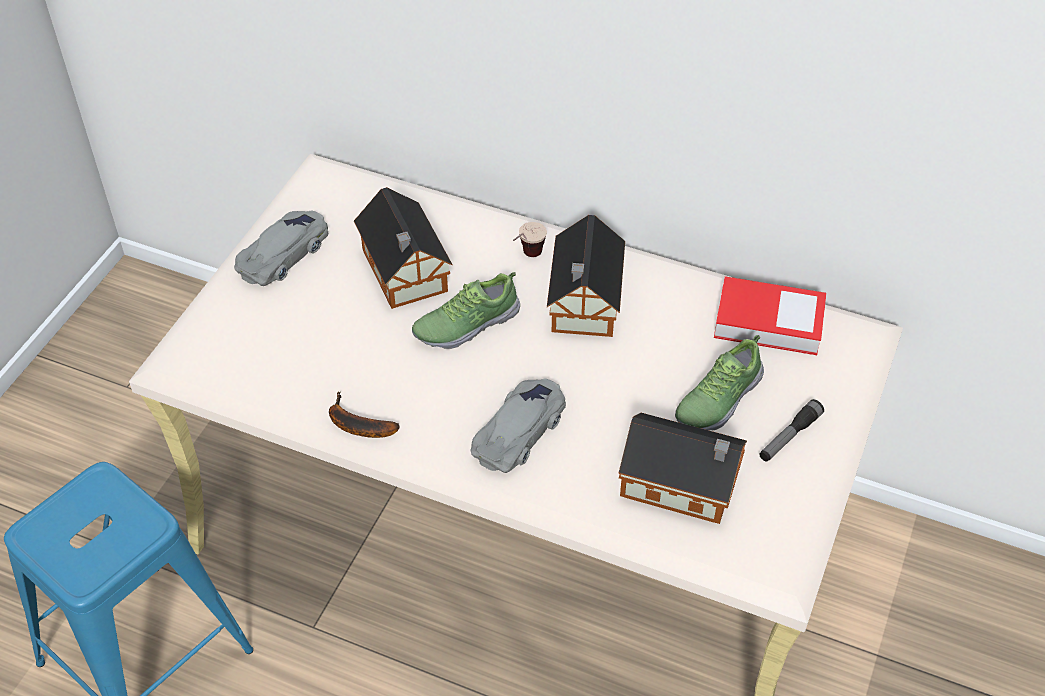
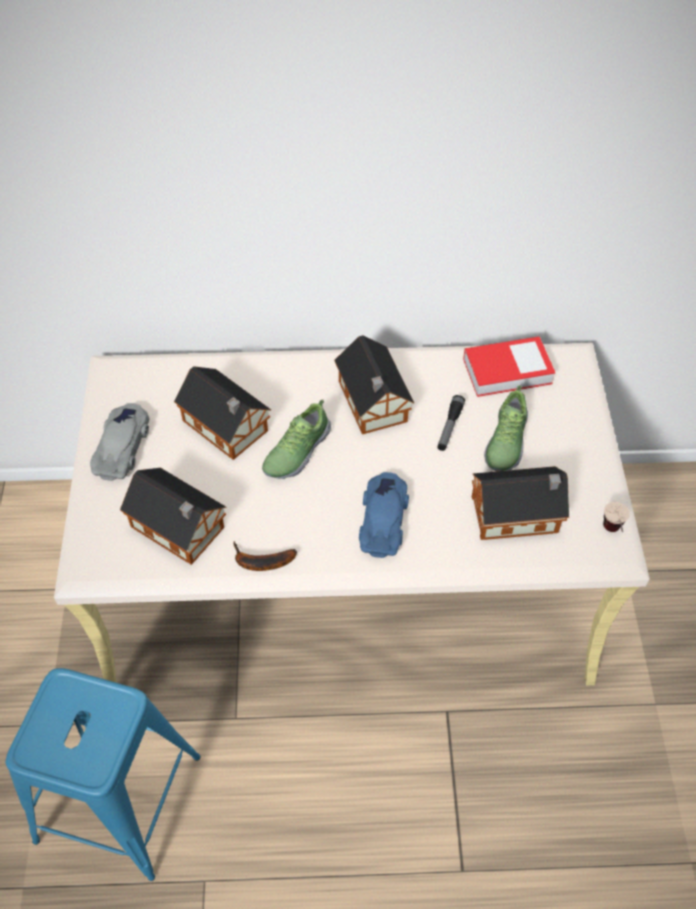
camera: 25 degrees left, 5 degrees up
(292, 359) = (180, 529): none -> toy house
(520, 430) = (383, 518): grey toy car -> blue toy car
(526, 258) = (311, 383): cup -> cup (612, 534)
(789, 436) = (567, 450): flashlight -> flashlight (449, 427)

